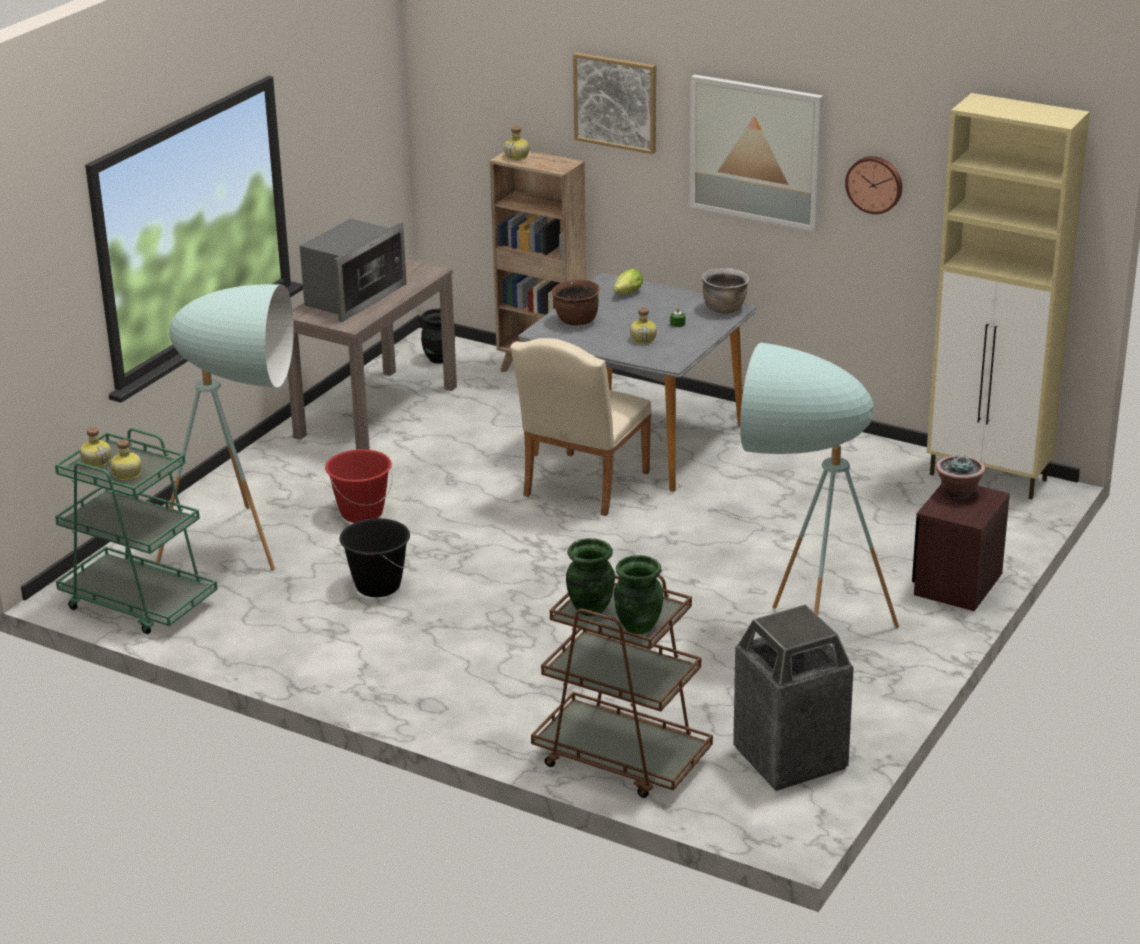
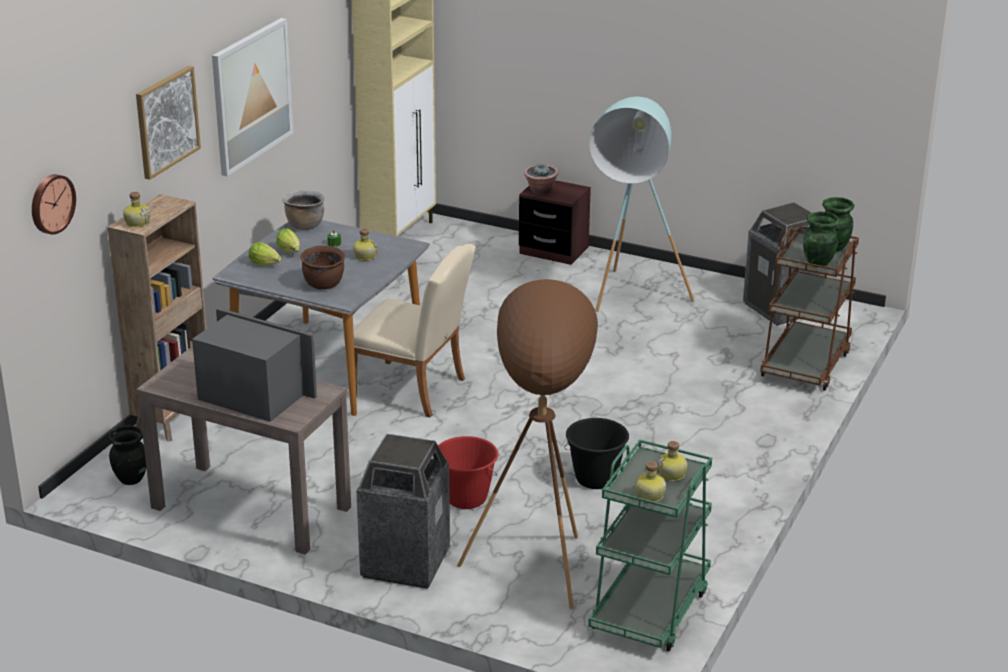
camera: 95 degrees left, 0 degrees up
(250, 548) = (539, 555): turquoise floor lamp -> brown floor lamp
(262, 482) = (405, 563): none -> trash can
(657, 304) = (290, 252): none -> lettuce
(875, 184) = (311, 69): wall clock -> wall clock (51, 203)

